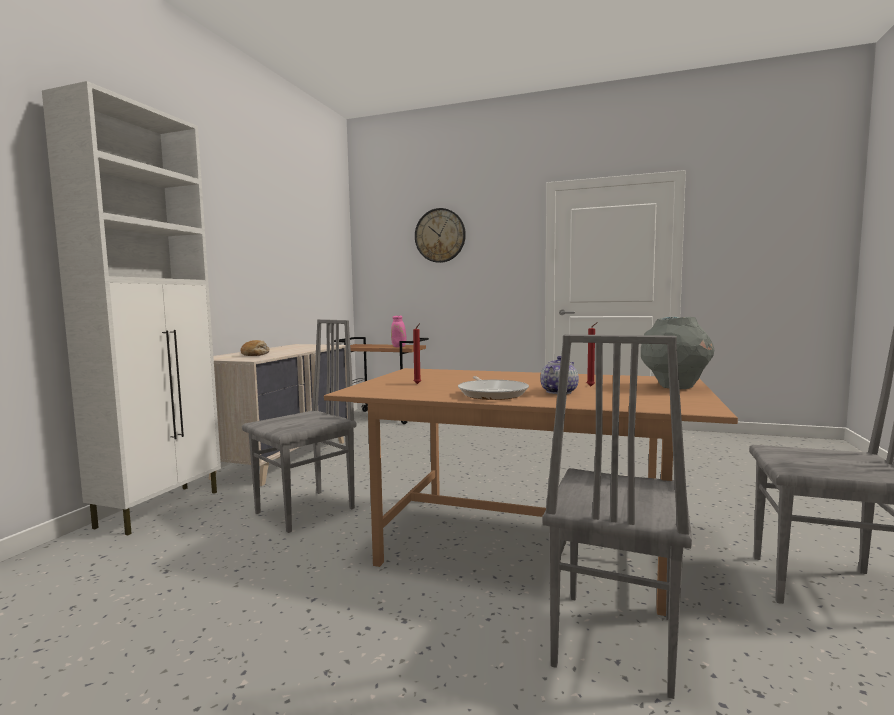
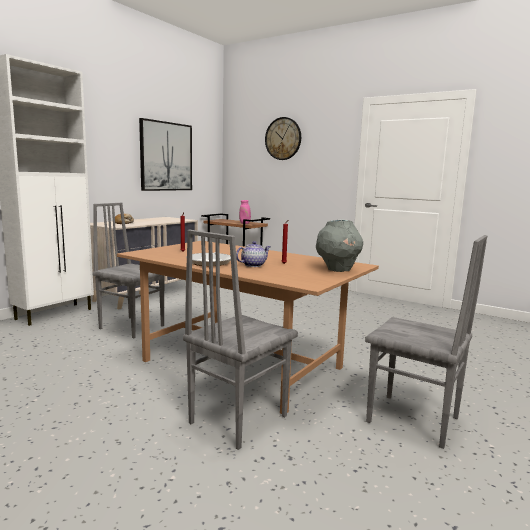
camera: 15 degrees right, 5 degrees up
(291, 260) = (166, 156): none -> picture
(307, 511) = (132, 326): grey chair -> grey chair turned 120 degrees counterclockwise

